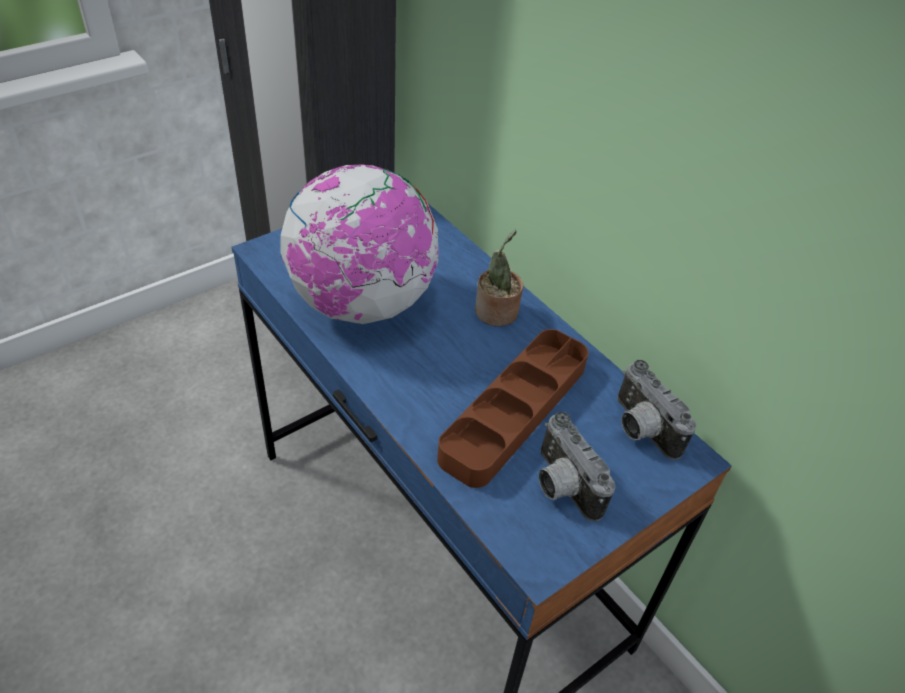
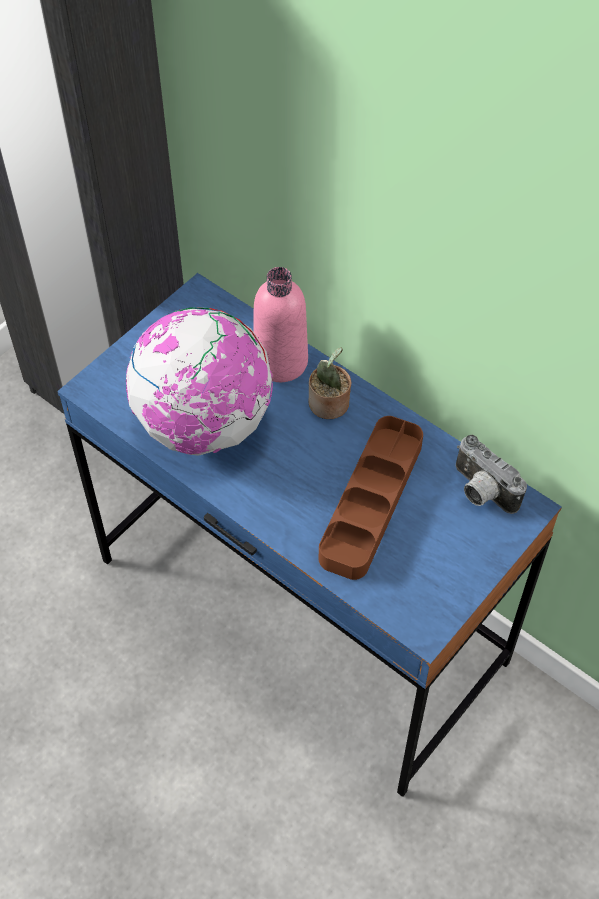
camera: 10 degrees left, 10 degrees up
(459, 267) = (280, 362): none -> pink bottle
(561, 486) = (426, 560): camera -> none

